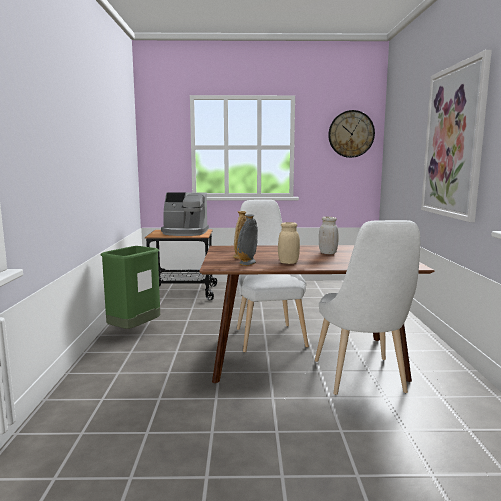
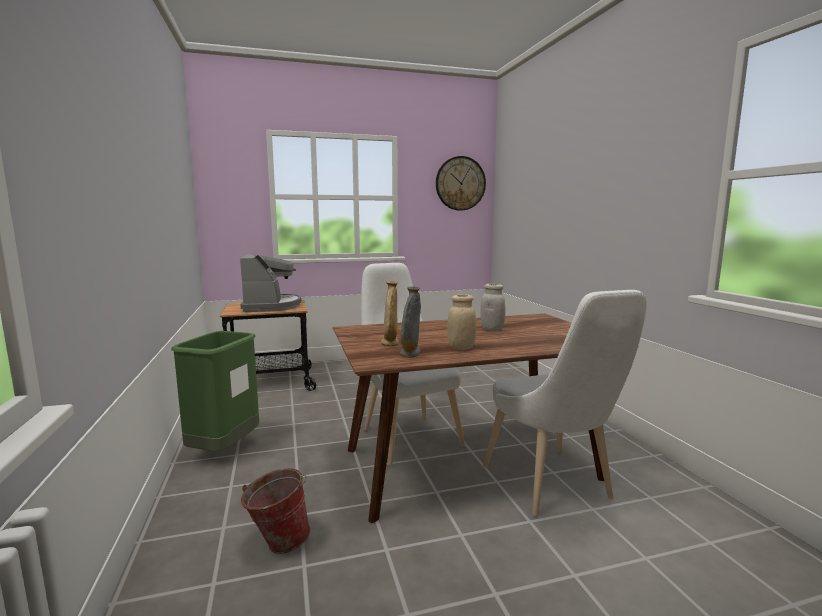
camera: 15 degrees left, 0 degrees up
(148, 385) = (278, 542): none -> bucket
(185, 232) = (271, 306): coffee machine -> coffee machine turned 90 degrees counterclockwise
(453, 142) = (611, 192): picture -> none

